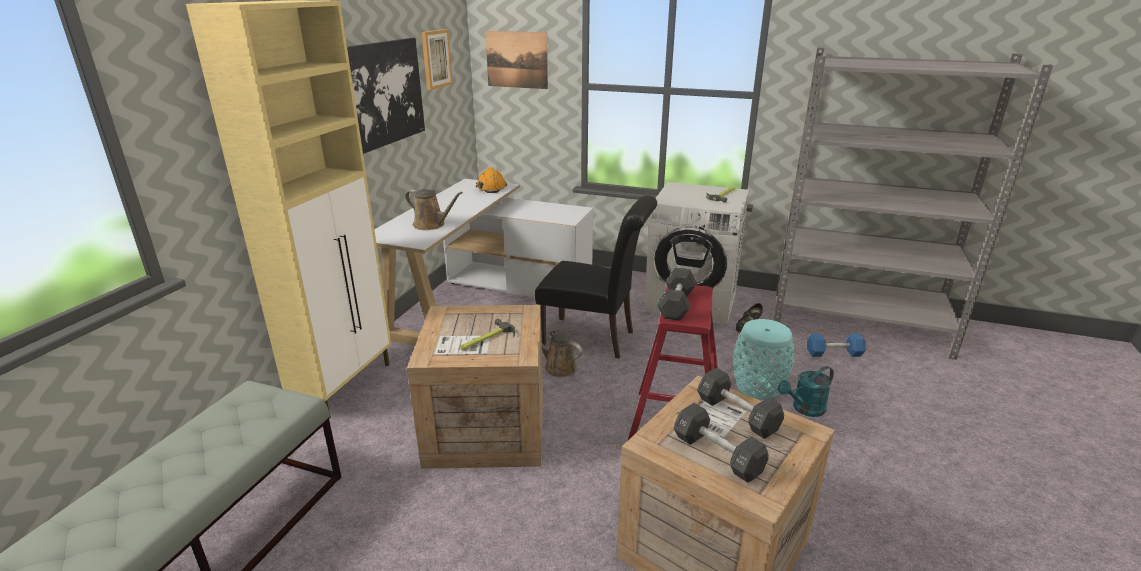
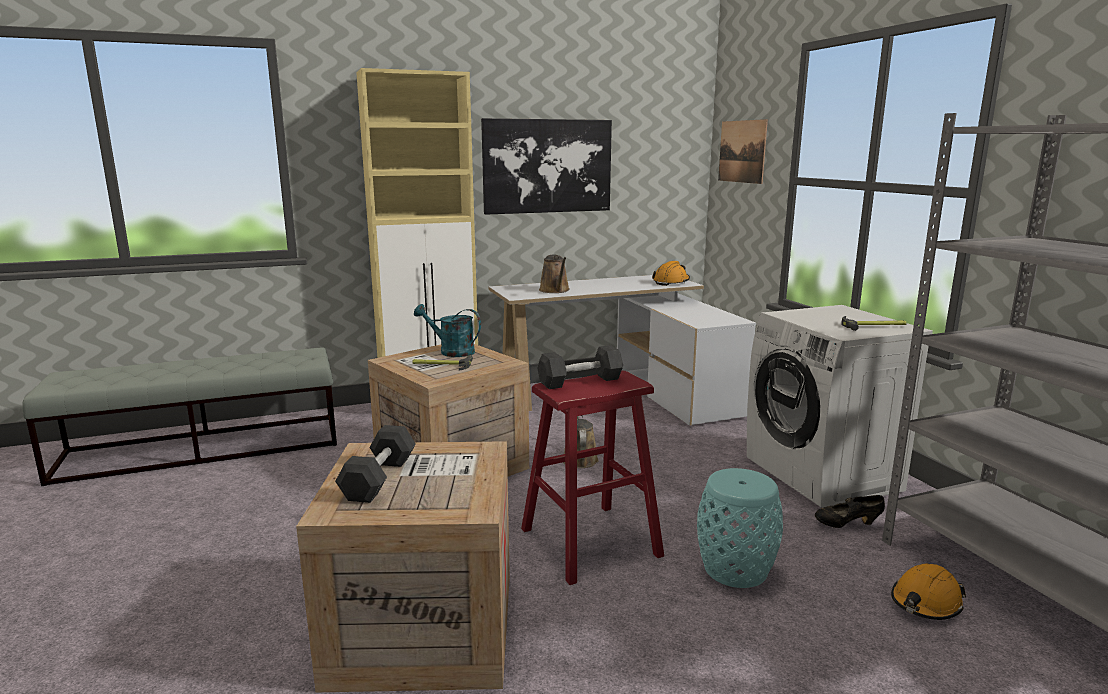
camera: 50 degrees right, 10 degrees down
(436, 59) = (646, 145): picture -> none
(594, 338) = (653, 455): black chair -> none
(737, 414) = (459, 472): black dumbbell -> none
(804, 409) = (747, 616): turquoise watering can -> turquoise watering can (451, 351)
(834, 353) = (925, 603): blue dumbbell -> orange hard hat

